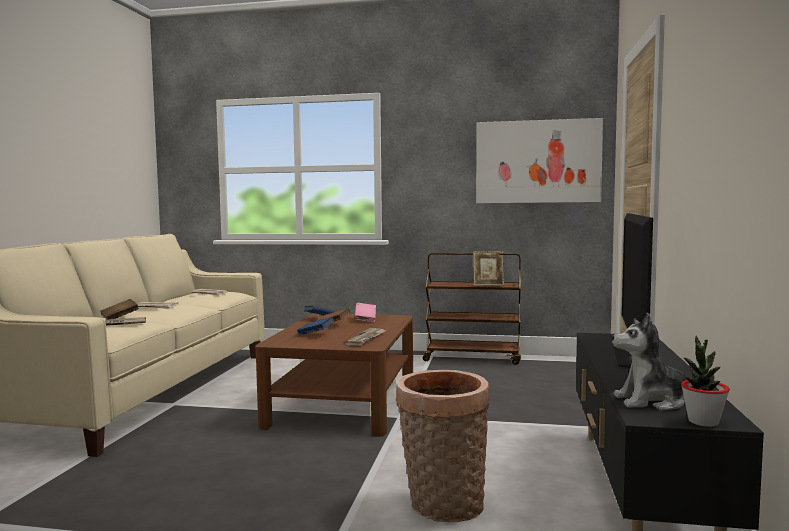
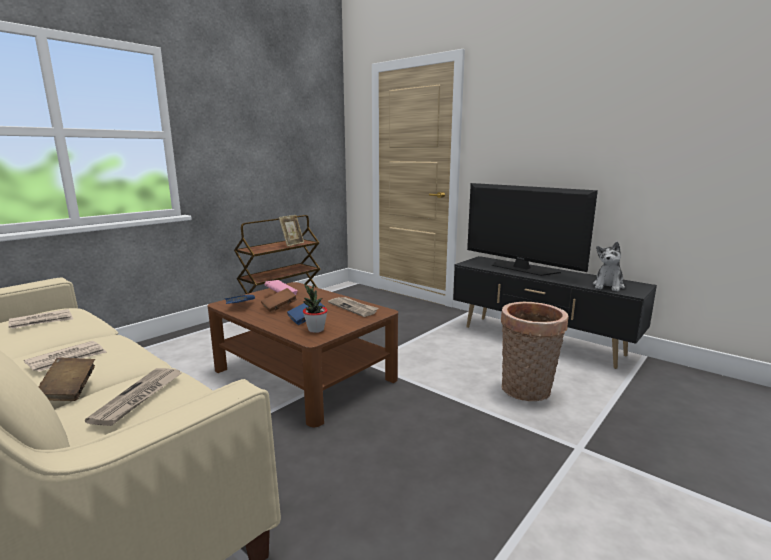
camera: 60 degrees left, 10 degrees up
(537, 161) = (302, 137): picture -> none
(703, 422) = (642, 287): potted plant -> potted plant (315, 330)

